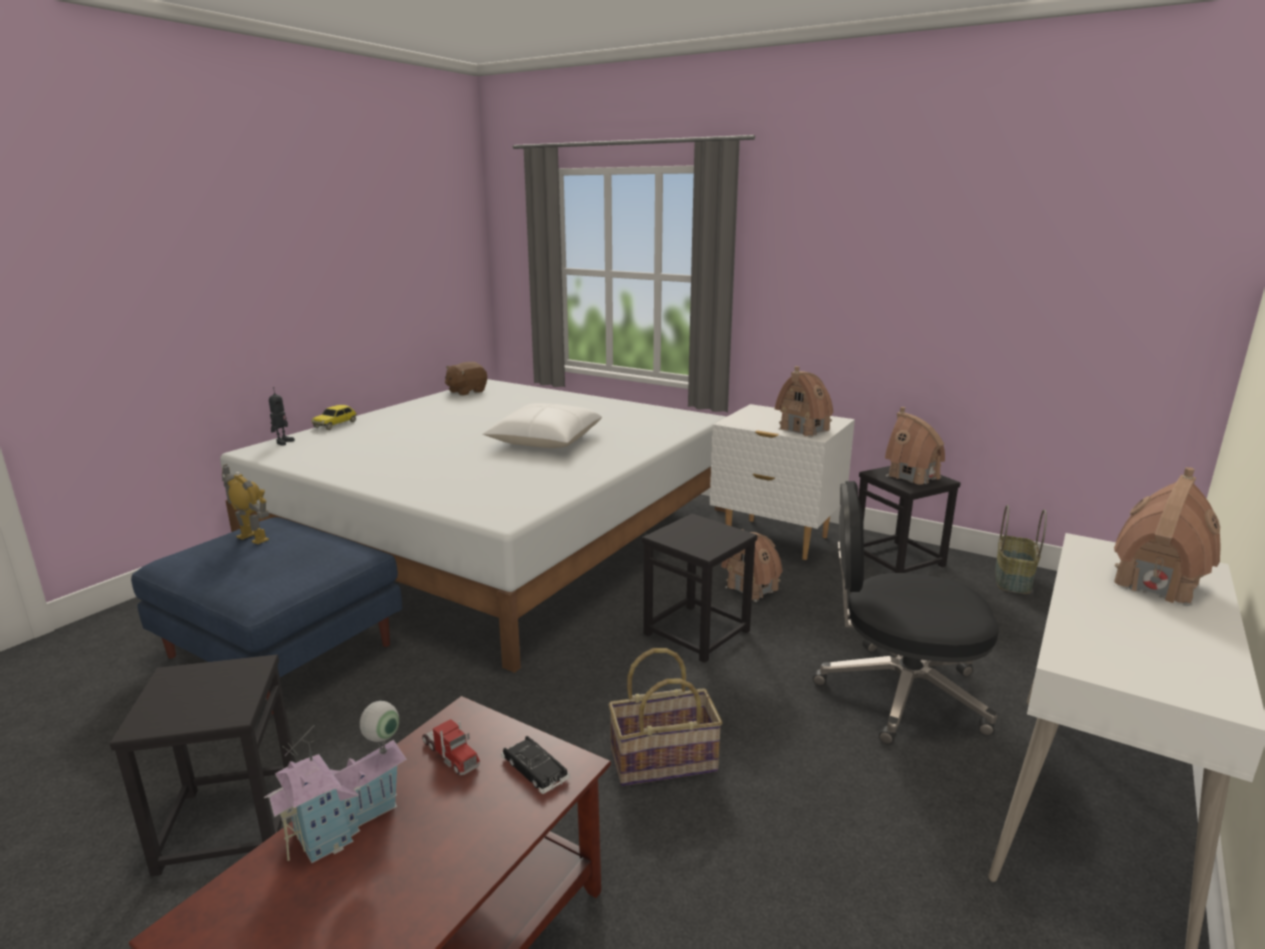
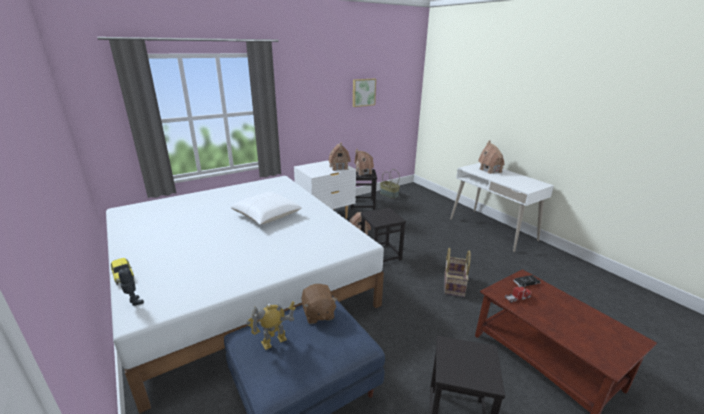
camera: 65 degrees left, 5 degrees up
(346, 824) = (554, 325): toy house -> none
(466, 391) = (128, 219): brown plush toy -> brown plush toy (318, 314)
(898, 693) = (437, 234): black office chair -> none
(987, 268) = (363, 92): none -> picture

